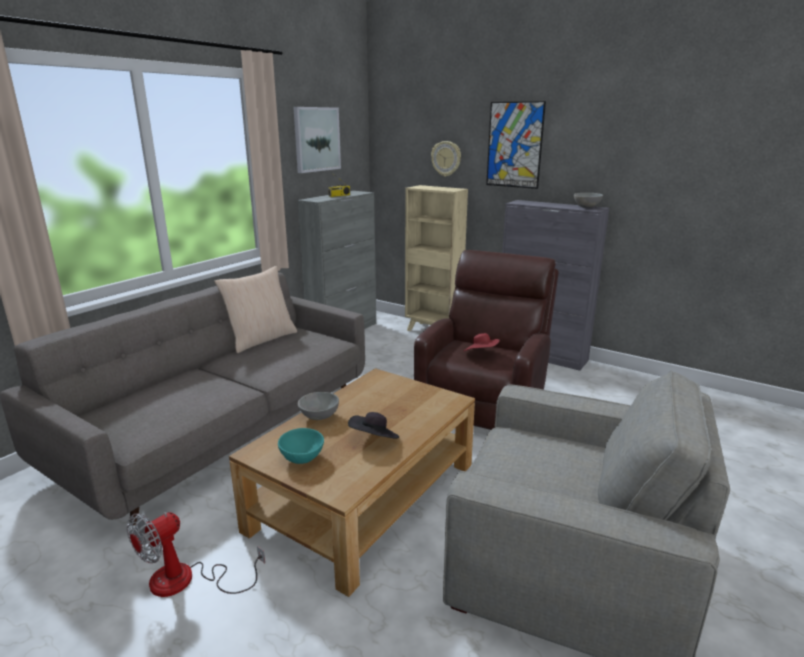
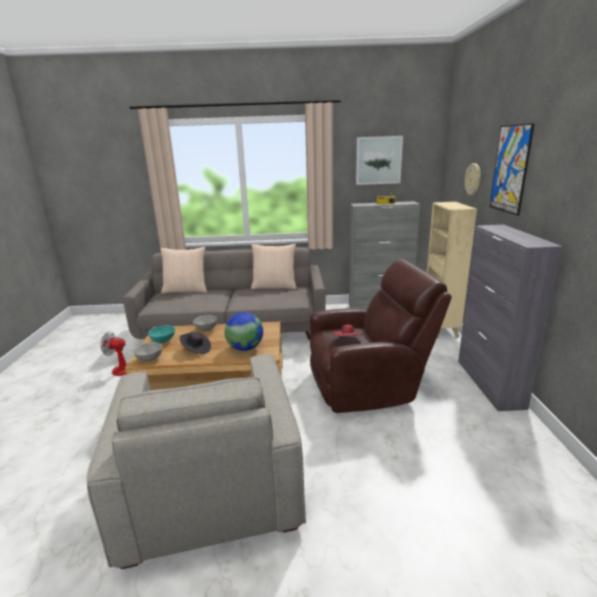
camera: 55 degrees right, 0 degrees up
(128, 395) = (186, 290): none -> beige pillow
(418, 407) = (245, 348): none -> globe
(587, 207) = (535, 241): grey bowl -> grey bowl (149, 359)

